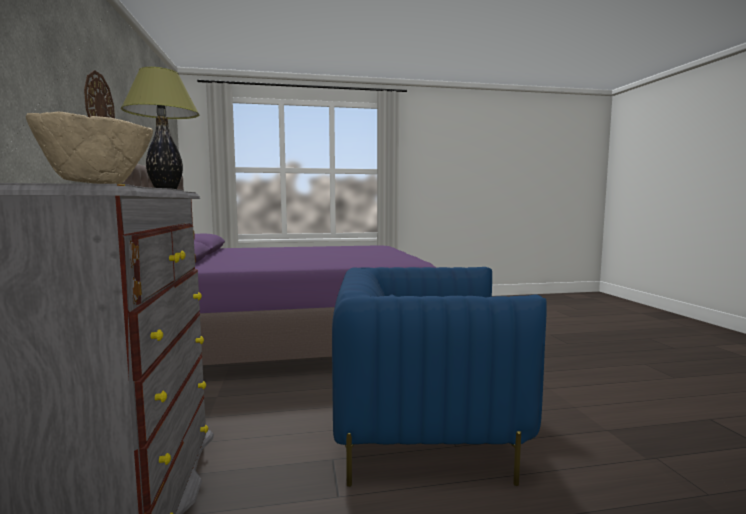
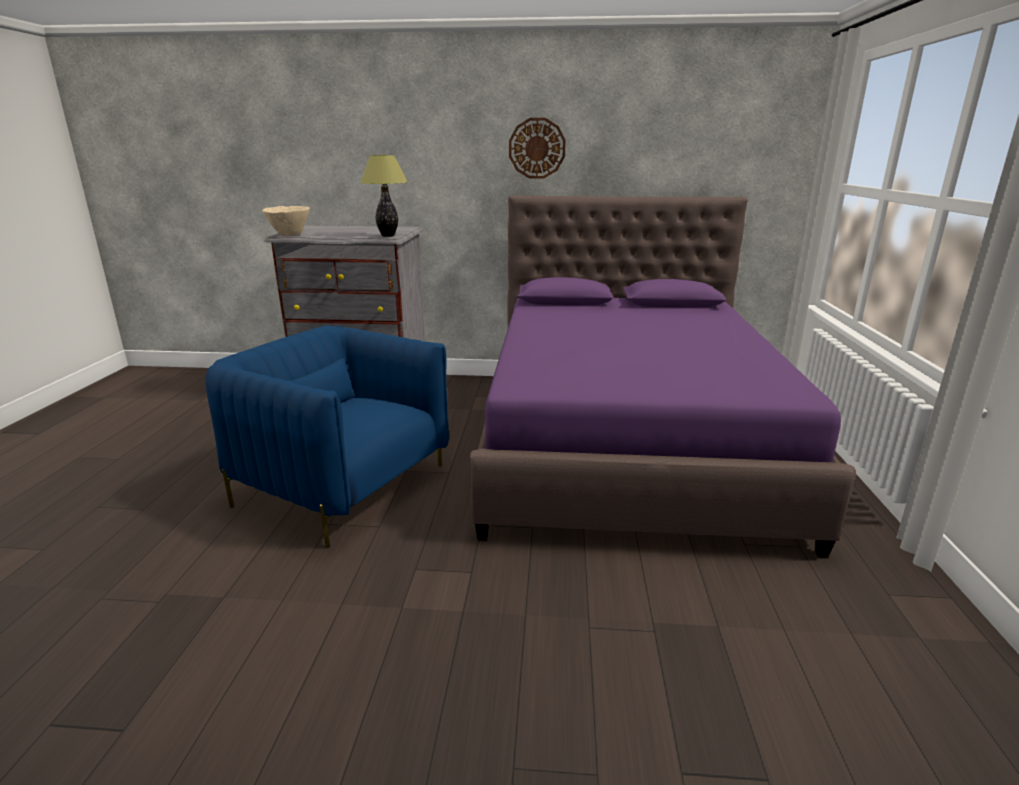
camera: 105 degrees right, 15 degrees up
(421, 427) = (343, 484): blue armchair -> blue armchair turned 75 degrees counterclockwise

